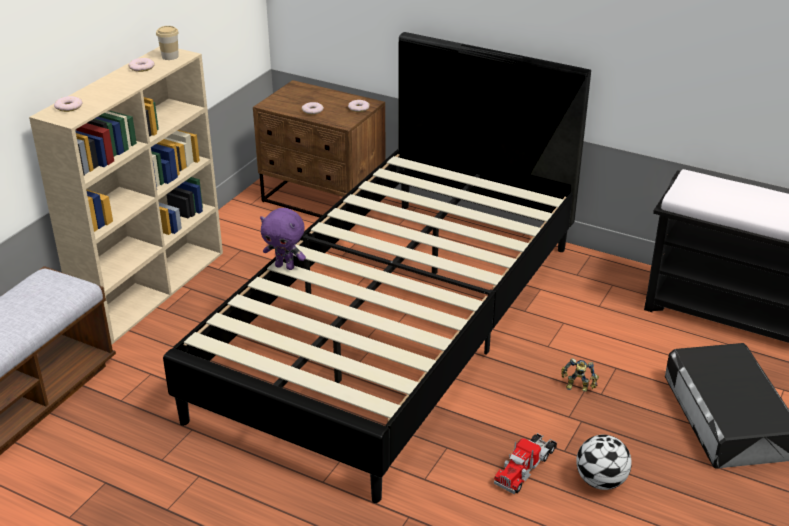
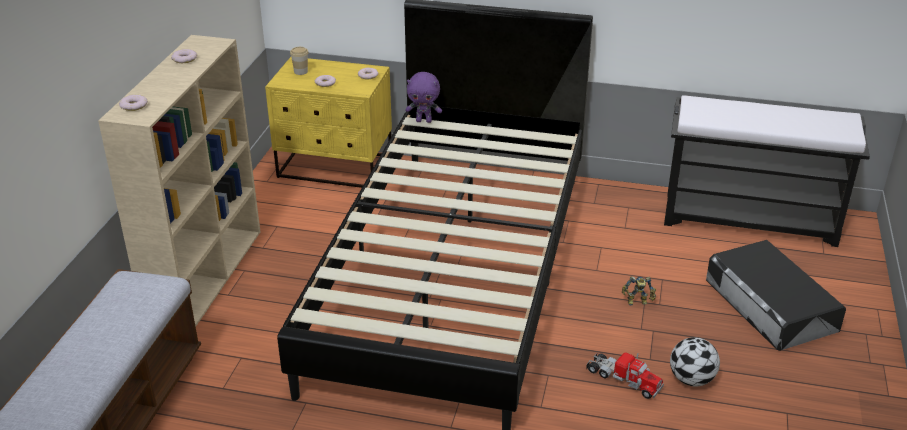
camera: 15 degrees left, 0 degrees up
(170, 56) = (206, 45): cup -> cup (301, 71)
(285, 266) = (354, 233): purple plush toy -> purple plush toy (424, 121)
(323, 200) = (335, 168): brown nightstand -> yellow nightstand
(525, 467) = (623, 379): toy truck -> toy truck turned 75 degrees counterclockwise

